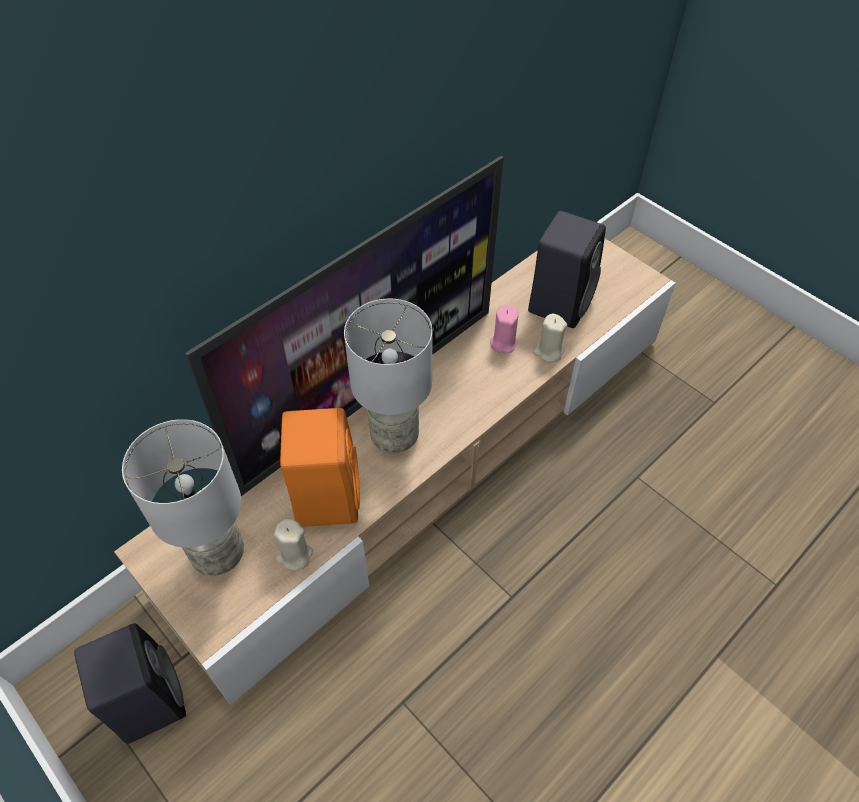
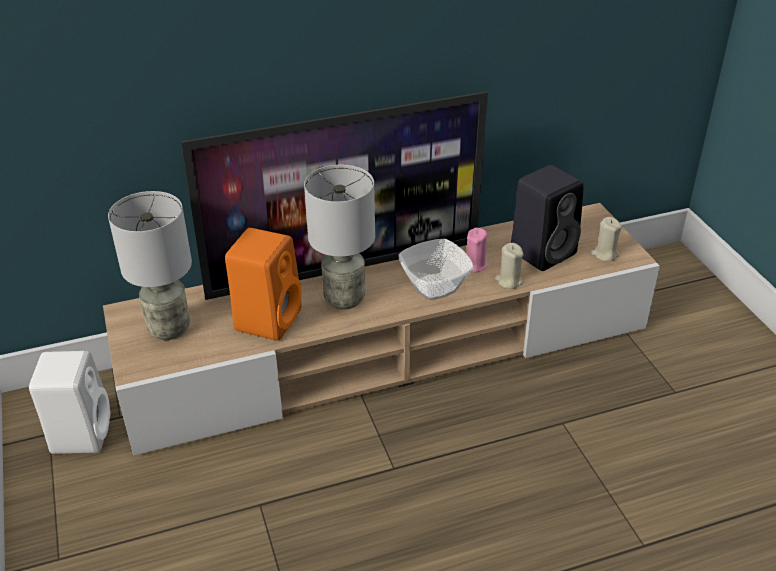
camera: 25 degrees right, 15 degrees down
(147, 698) = (81, 432): black speaker -> white speaker
(294, 555) = (220, 346): beige candle -> beige candle (605, 254)
(481, 386) = (436, 287): none -> bowl

